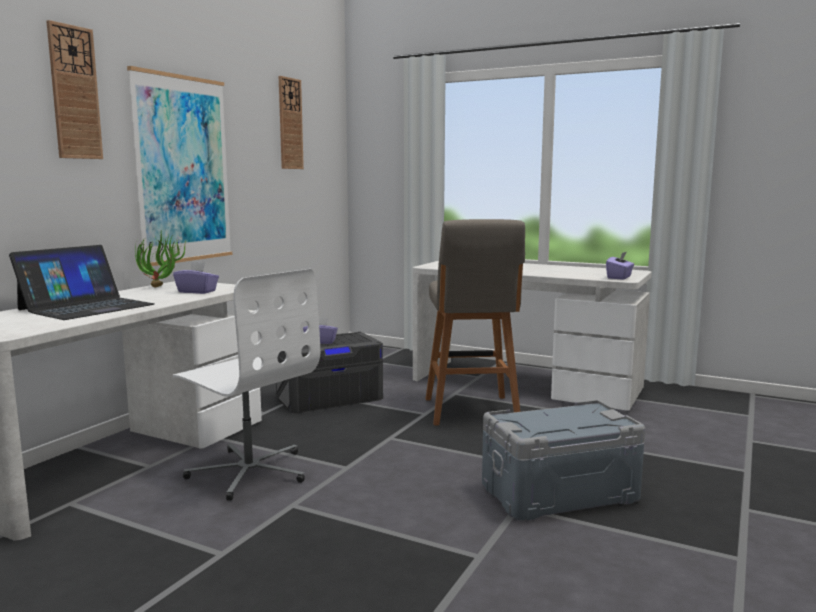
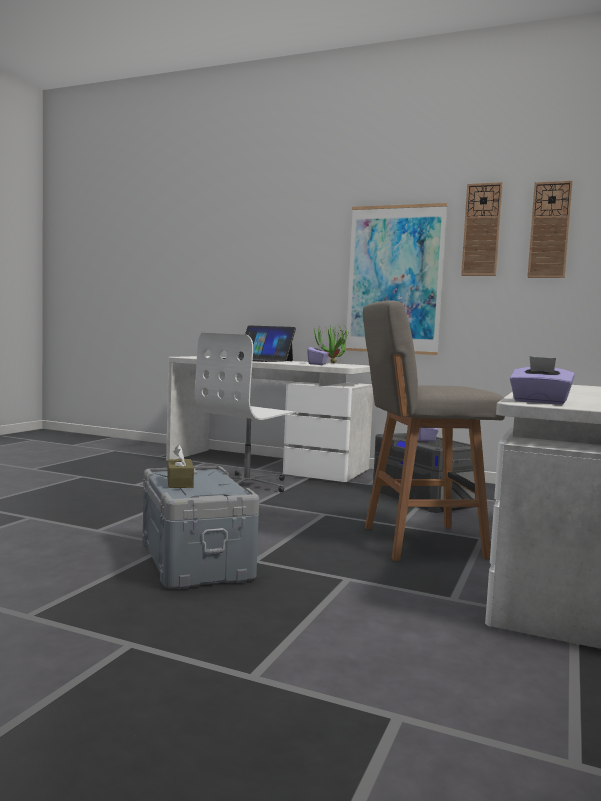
camera: 85 degrees right, 5 degrees down
(74, 93) = (311, 232): wall clock -> wall clock (481, 230)
(563, 427) = (180, 482): none -> brown tissue box

